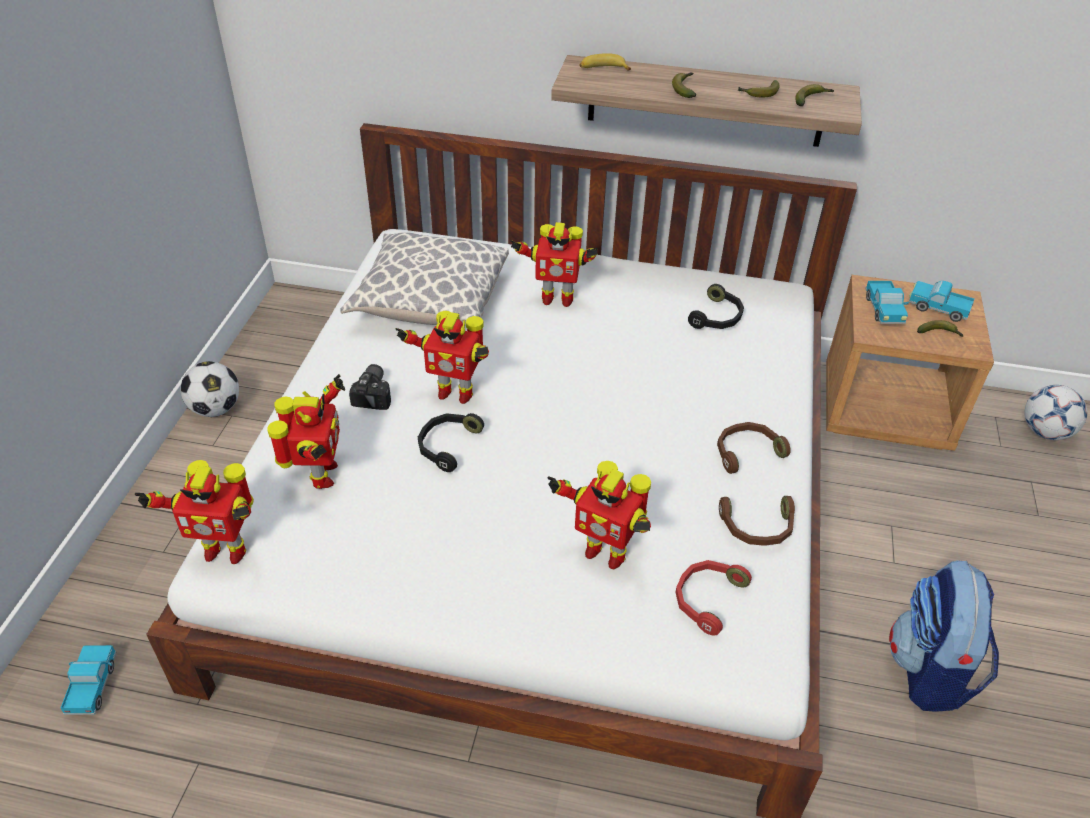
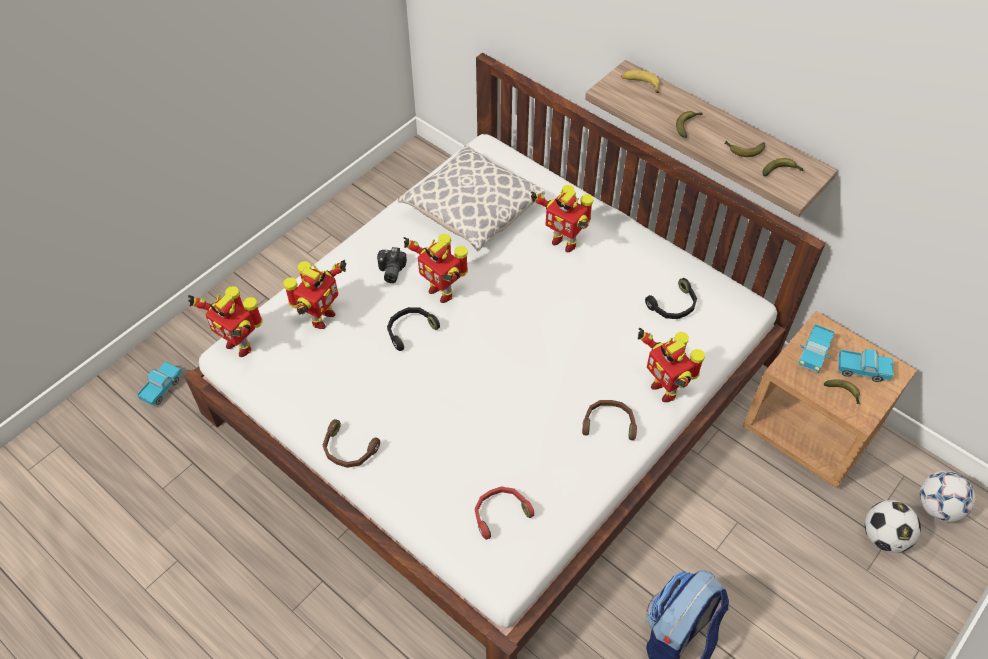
camera: 30 degrees right, 10 degrees up
(216, 409) = (324, 225): football -> football (884, 537)
(375, 394) = (390, 271): camera -> camera turned 150 degrees clockwise
(605, 551) = (459, 450): toy robot -> toy robot (664, 389)
(757, 528) = (571, 482): brown headphones -> brown headphones (348, 450)
(937, 309) = (862, 370): toy truck -> toy truck turned 135 degrees clockwise

